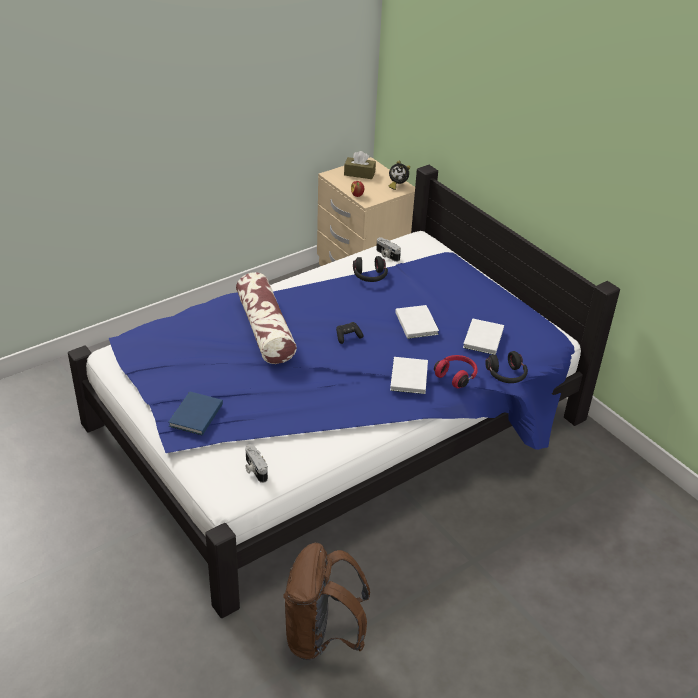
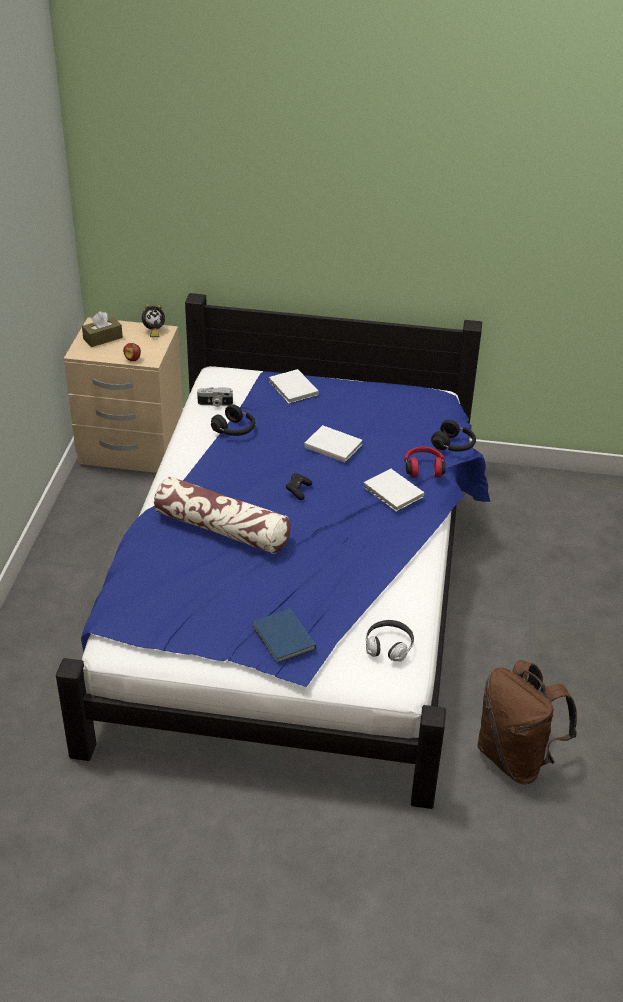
camera: 45 degrees left, 0 degrees up
(254, 469) = (389, 646): camera -> headphones
(482, 339) = (397, 428): white book -> white book (293, 389)

